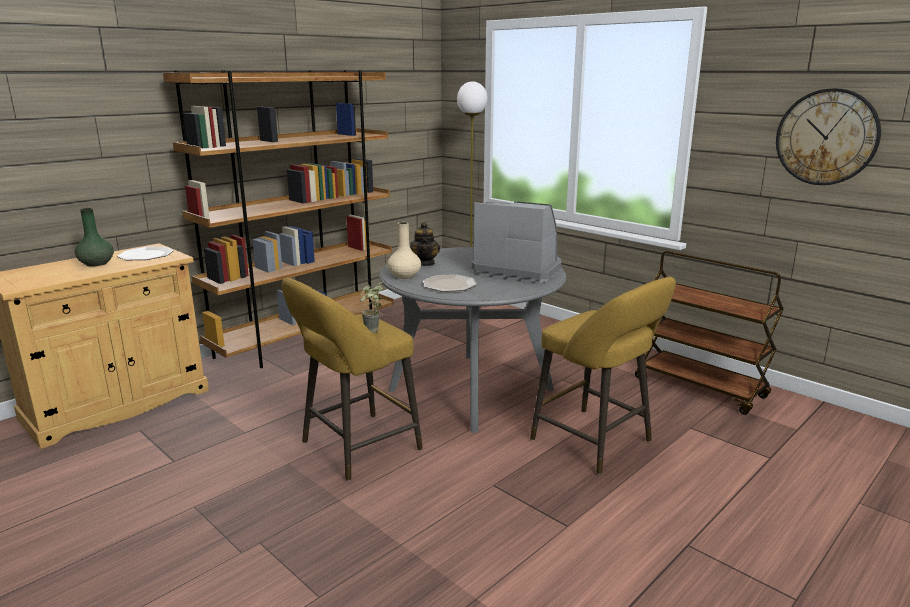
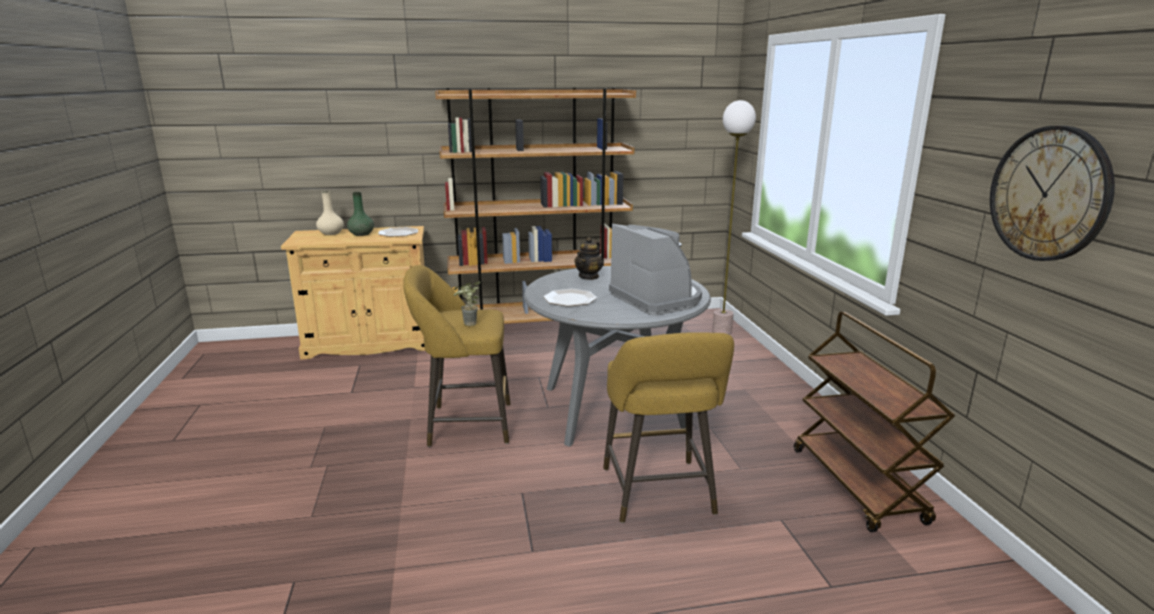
camera: 35 degrees right, 0 degrees up
(404, 276) = (550, 284): beige vase -> beige vase (331, 233)

